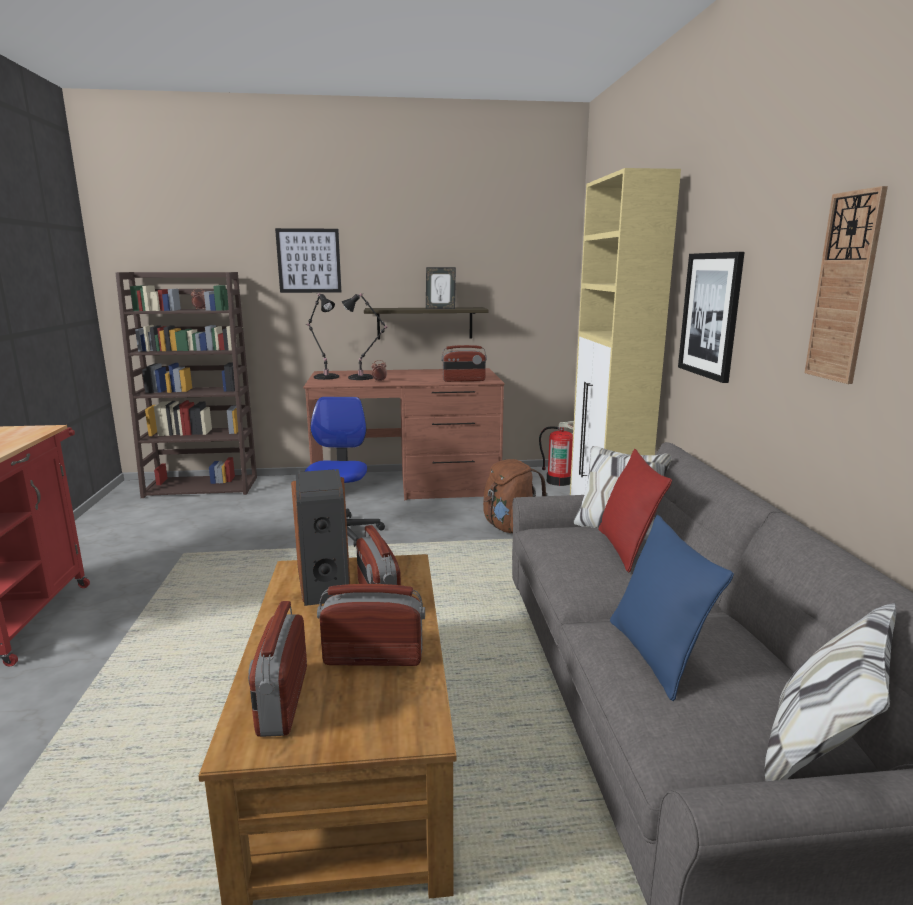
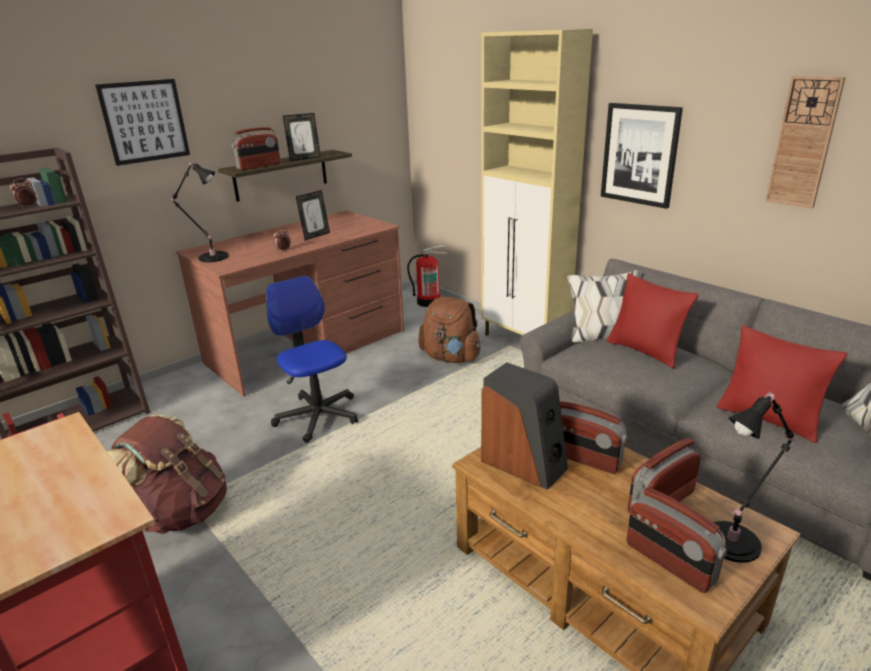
camera: 35 degrees left, 10 degrees up
(171, 557) = (180, 512): none -> brown backpack
(363, 378) = (255, 249): black table lamp -> black table lamp (735, 540)
(423, 378) = (315, 236): none -> picture frame
(464, 380) = (360, 231): radio -> radio (259, 166)
(656, 656) = (768, 419): blue pillow -> red pillow

